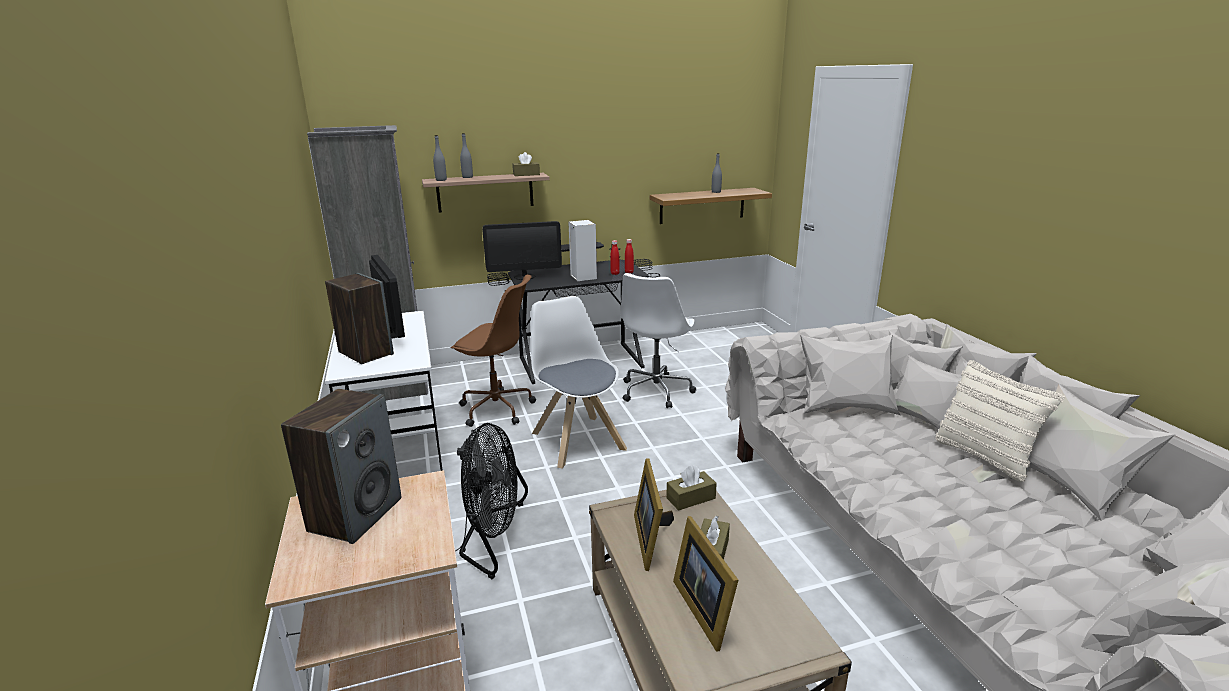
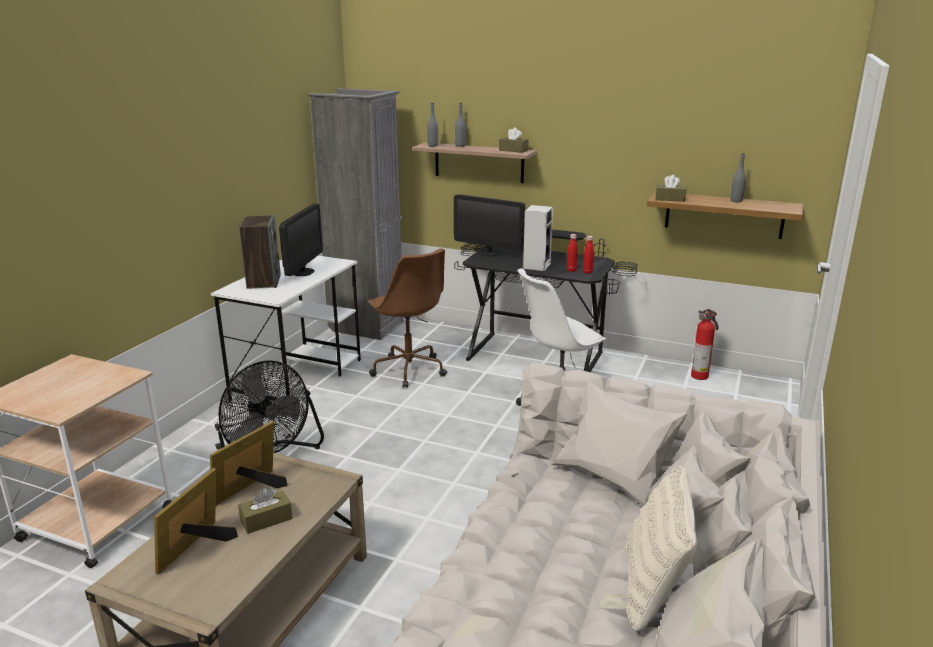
camera: 40 degrees right, 0 degrees up
(355, 514) = (74, 376): speaker -> none
(577, 439) = (429, 419): chair -> none
(691, 498) = (324, 479): brown tissue box -> brown tissue box (670, 199)
(708, 338) = (700, 376): none -> fire extinguisher

